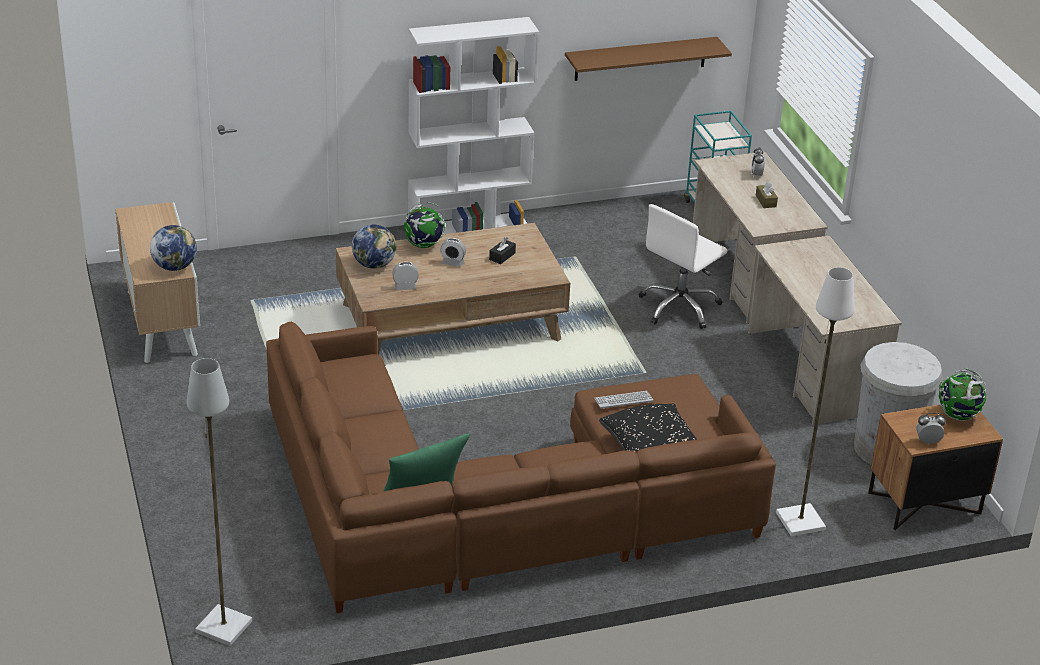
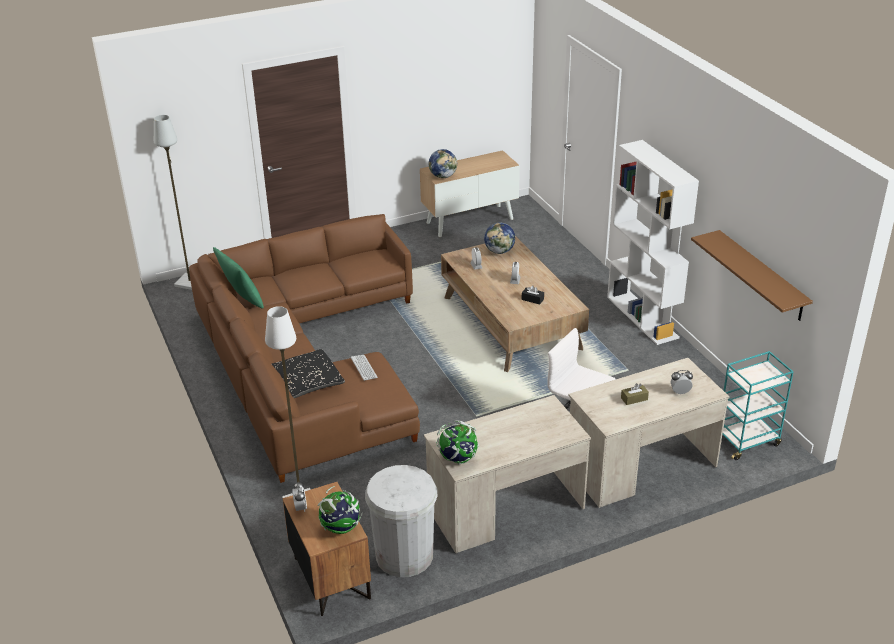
camera: 85 degrees right, 0 degrees up
(423, 245) = (533, 267): globe -> globe (457, 458)

